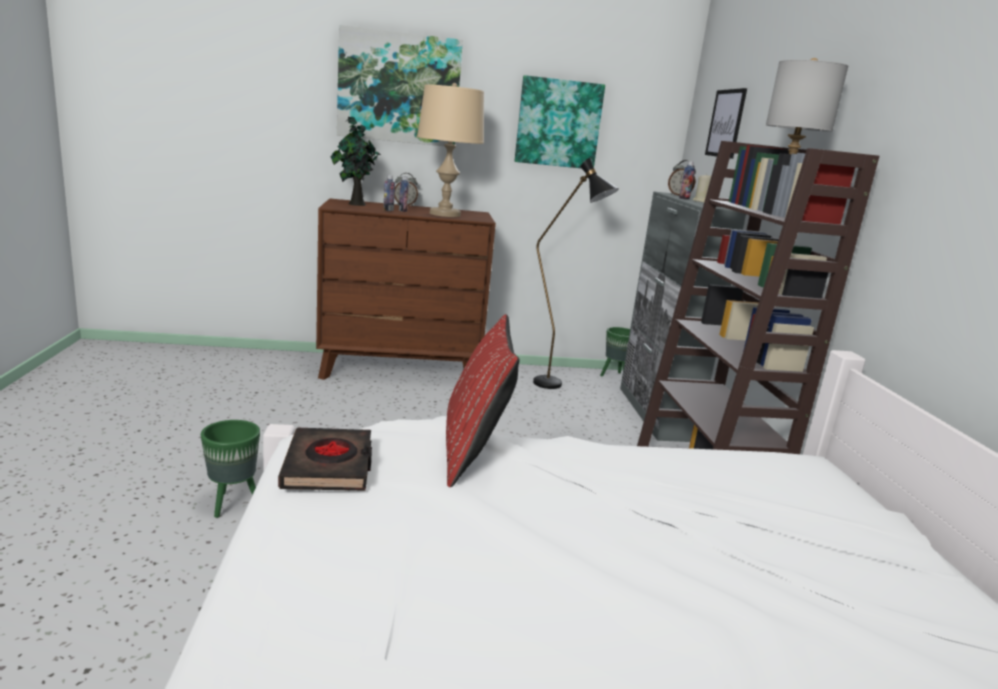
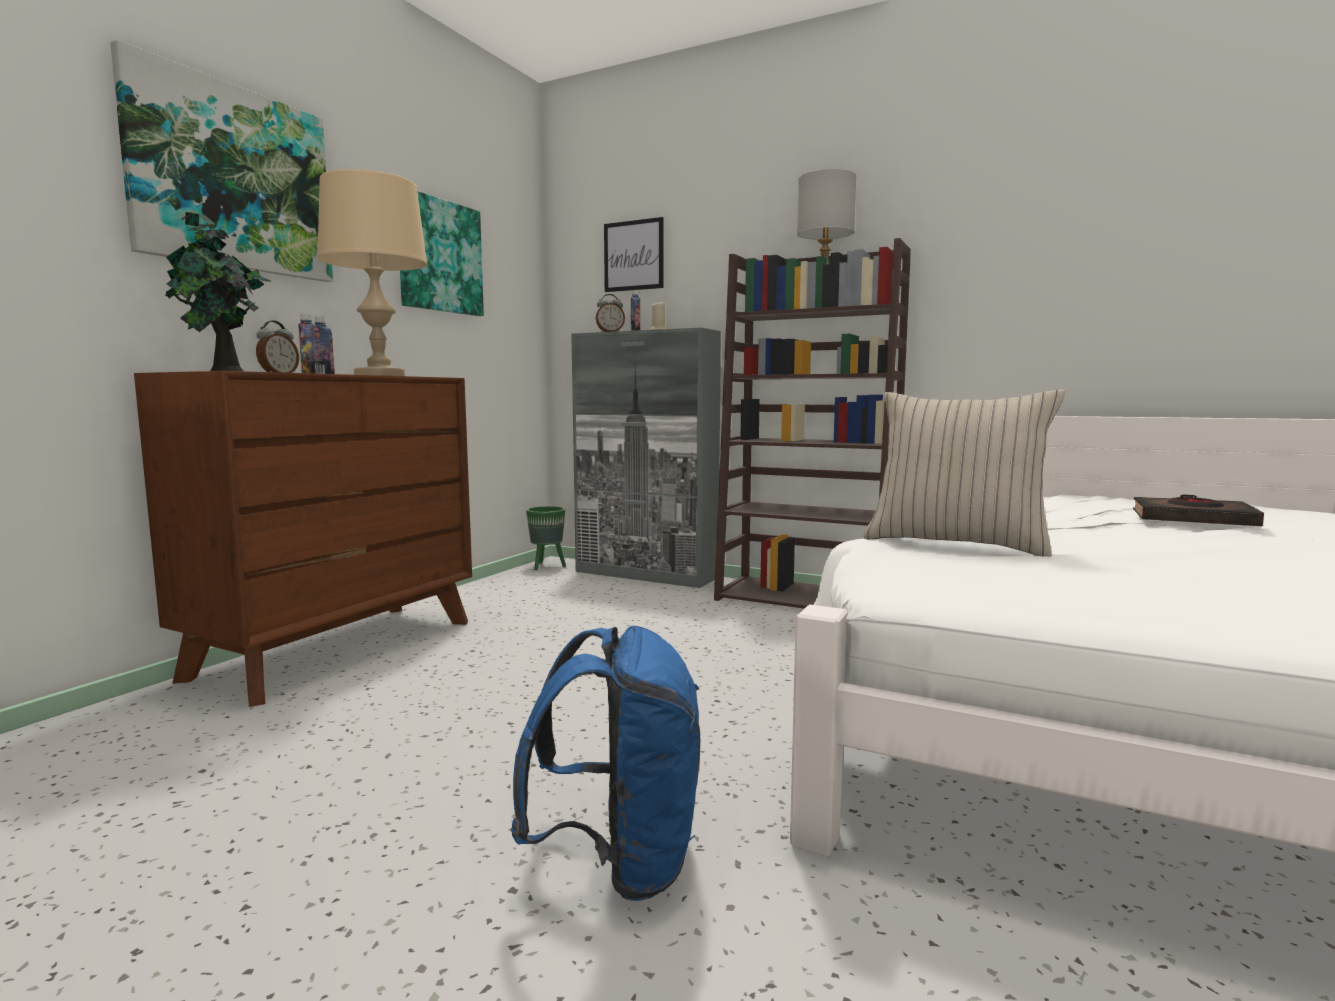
camera: 55 degrees left, 10 degrees down
(233, 504) = (620, 861): green planter -> blue backpack
(329, 466) = (996, 586): black book -> black book (1192, 519)
(474, 453) = (956, 544): red pillow -> beige pillow
(557, 386) = (530, 590): black floor lamp -> none

